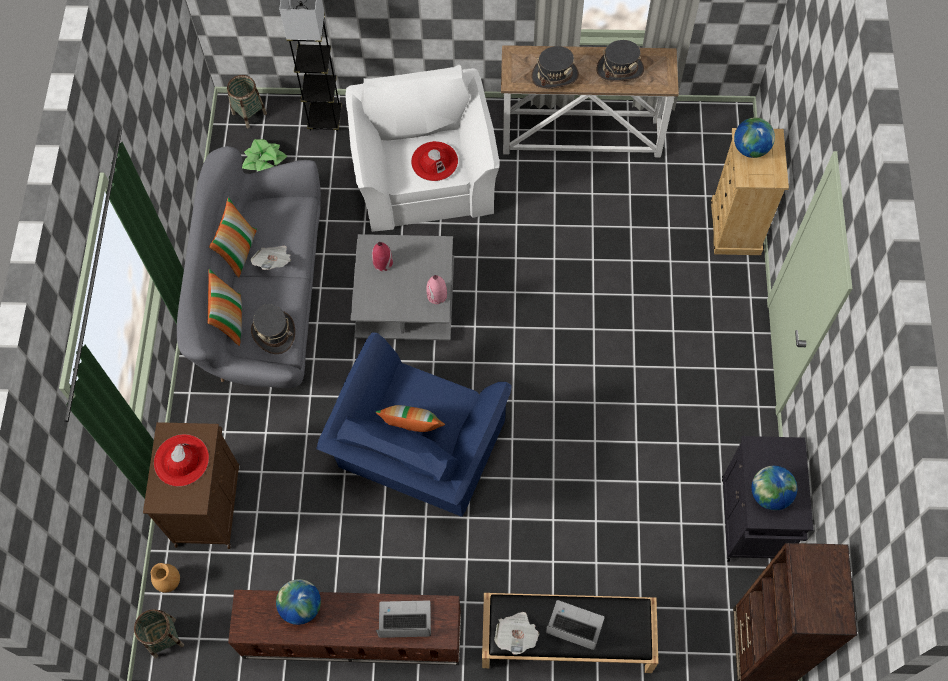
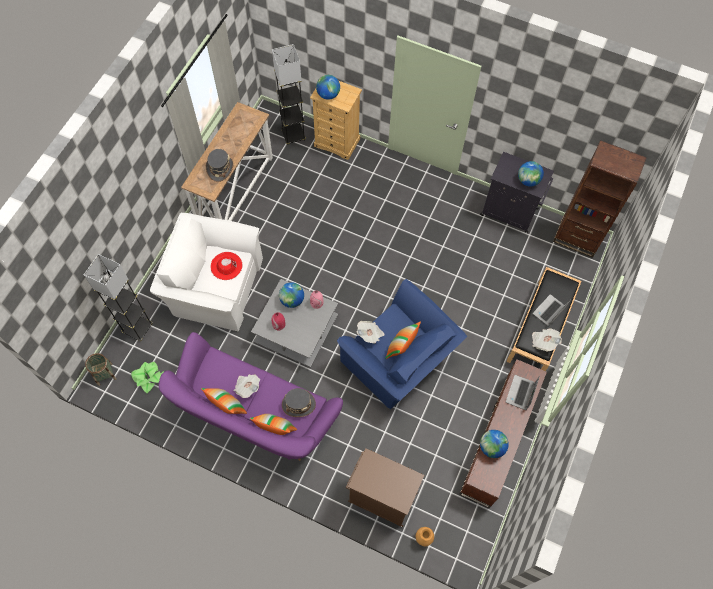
camera: 70 degrees left, 0 degrees up
(164, 638) = (459, 552): basket -> none
(181, 460) = (381, 479): red hat -> none
(263, 300) = (254, 414): grey sofa -> purple sofa
(413, 379) = (370, 334): none -> newspaper
(426, 263) = (292, 300): none -> globe
(620, 69) = (235, 134): grey hat -> none
(713, 167) = (293, 135): none -> grey floor lamp

